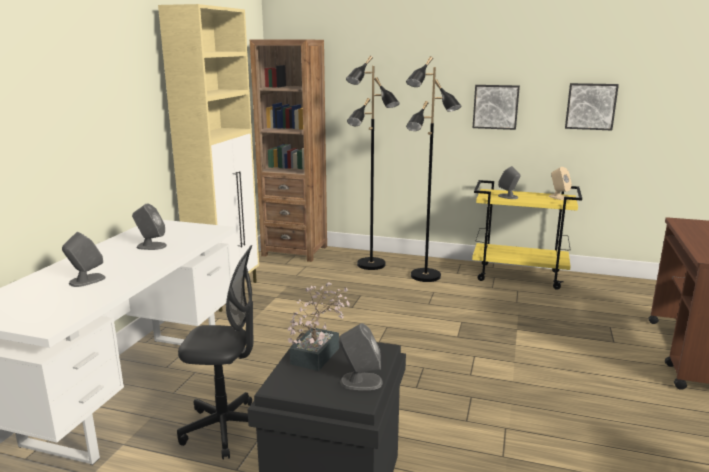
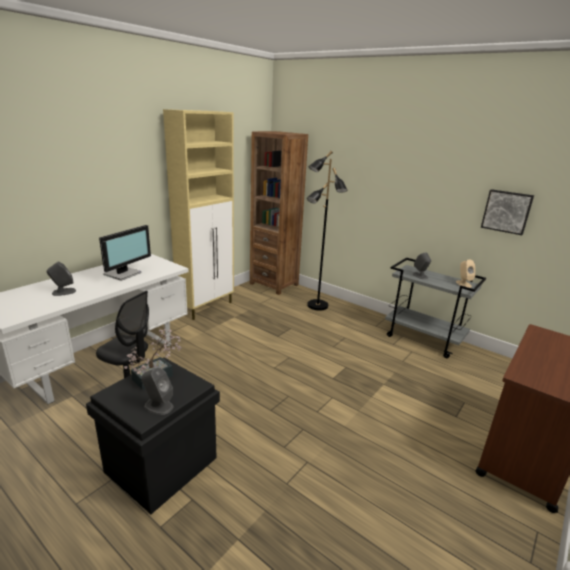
camera: 20 degrees right, 5 degrees up
(151, 246) = (124, 274): grey speaker -> monitor
(425, 276) = (349, 323): black floor lamp -> none
(495, 106) = (427, 201): picture -> none
(519, 276) = (424, 339): yellow cart -> grey cart

